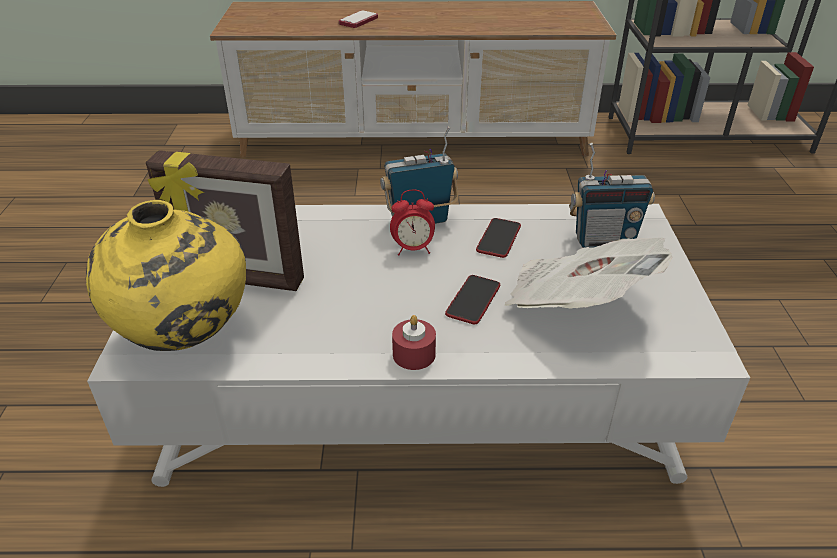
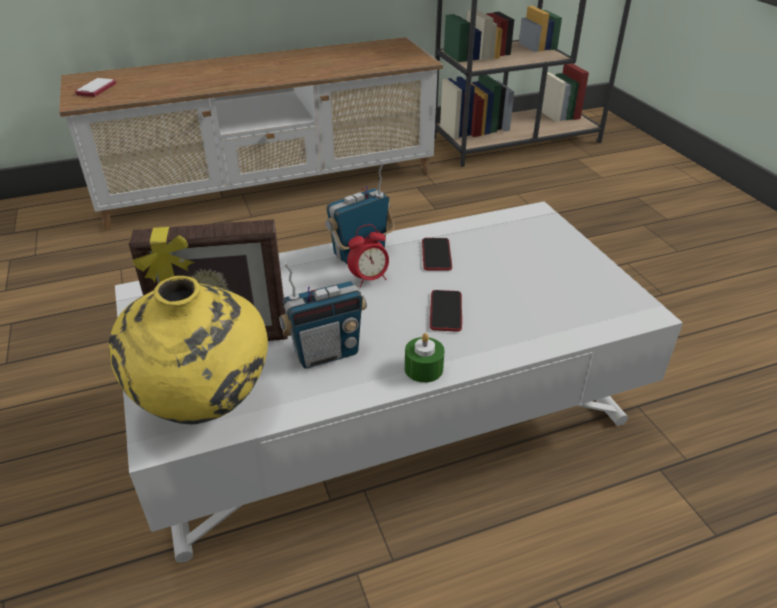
camera: 20 degrees left, 0 degrees up
(358, 21) = (205, 79): phone -> phone (96, 89)
(414, 354) = (423, 369): red candle -> green candle
(575, 303) = (528, 295): newspaper -> none
(603, 240) = (520, 239): radio -> radio (326, 353)

